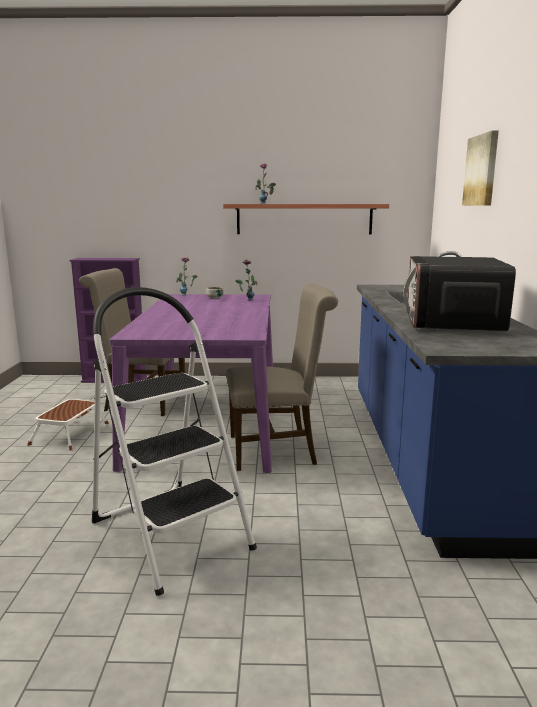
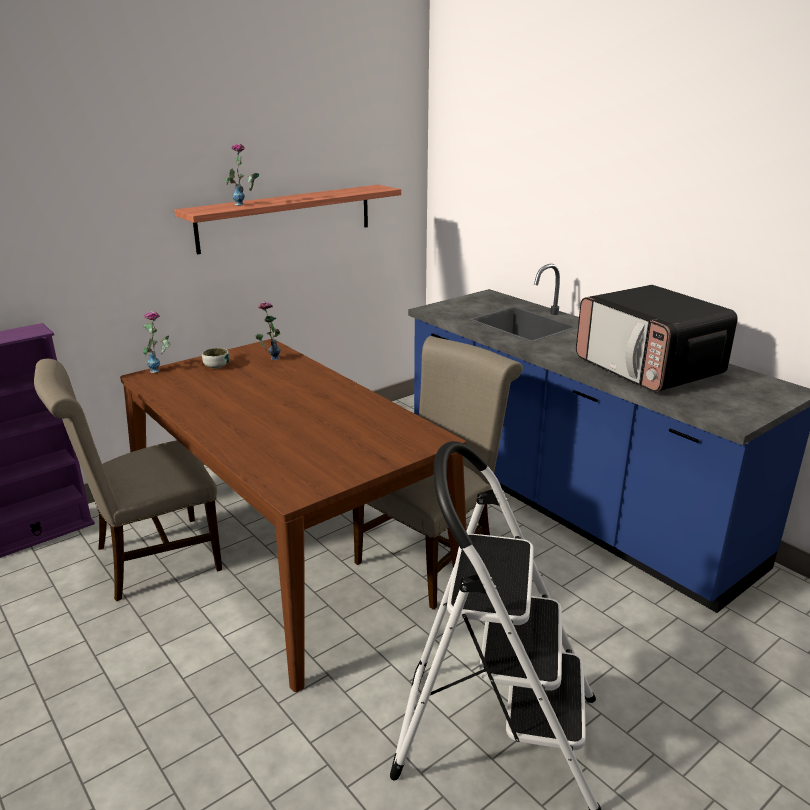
camera: 40 degrees left, 10 degrees up
(70, 433) = (129, 666): brown step ladder -> none
(209, 418) = (288, 547): purple dining table -> brown dining table
(482, 170) = (563, 163): picture -> none

